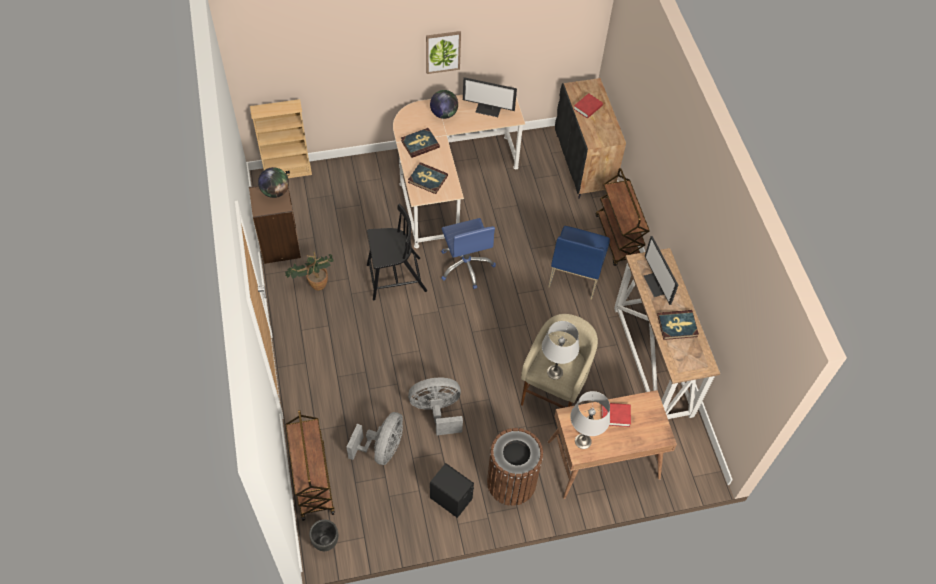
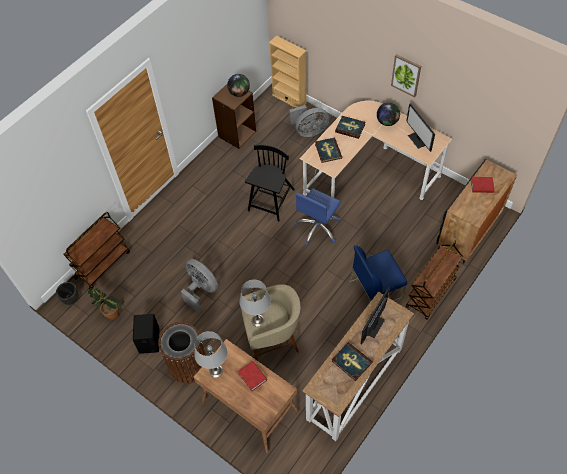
camera: 55 degrees right, 0 degrees up
(314, 284) = (228, 168): potted plant -> potted plant (111, 312)
(382, 449) = (151, 281): grey fan -> grey fan (309, 131)
(395, 278) = (271, 201): black chair -> black chair turned 105 degrees counterclockwise

